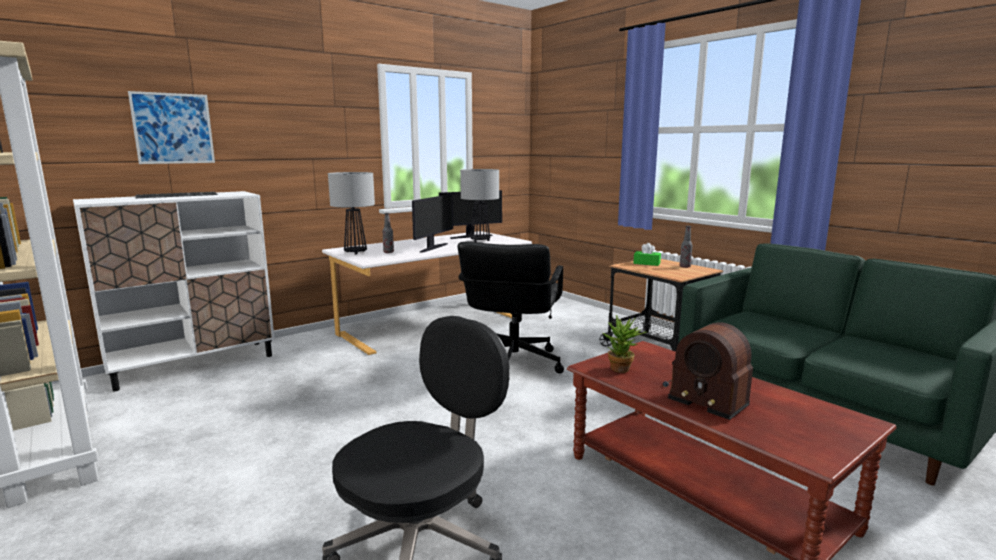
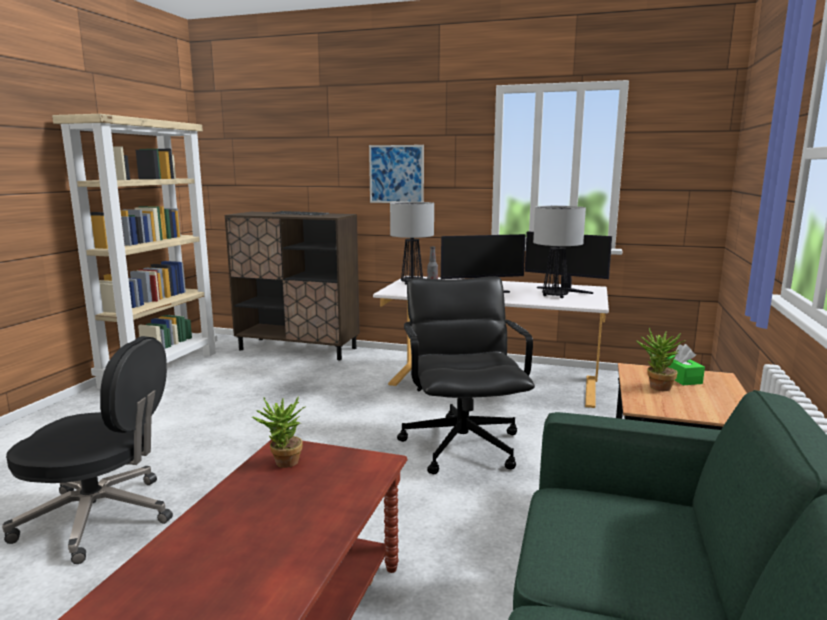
camera: 55 degrees right, 0 degrees up
(173, 128) = (312, 160): picture -> picture (396, 174)
(194, 364) = (298, 349): white cabinet -> brown cabinet
(512, 363) = (462, 445): black office chair -> black office chair turned 105 degrees clockwise
(656, 269) = (656, 388): none -> potted plant
(685, 266) = (721, 400): bottle -> none
(704, 394) = (243, 525): radio -> none

